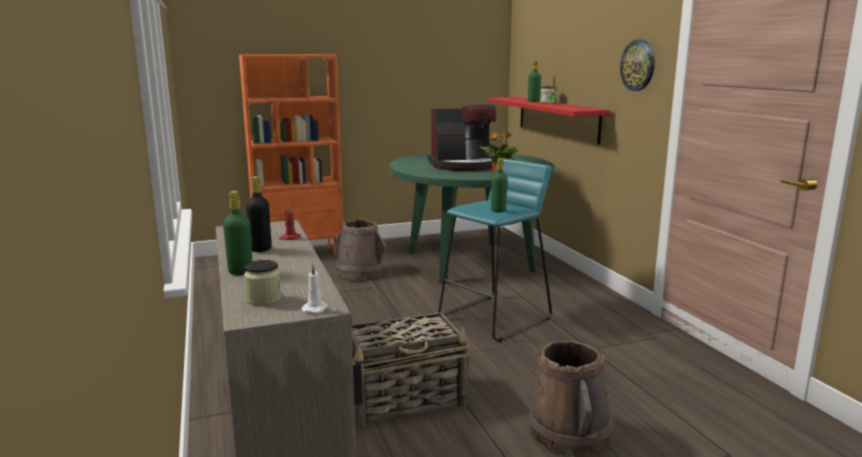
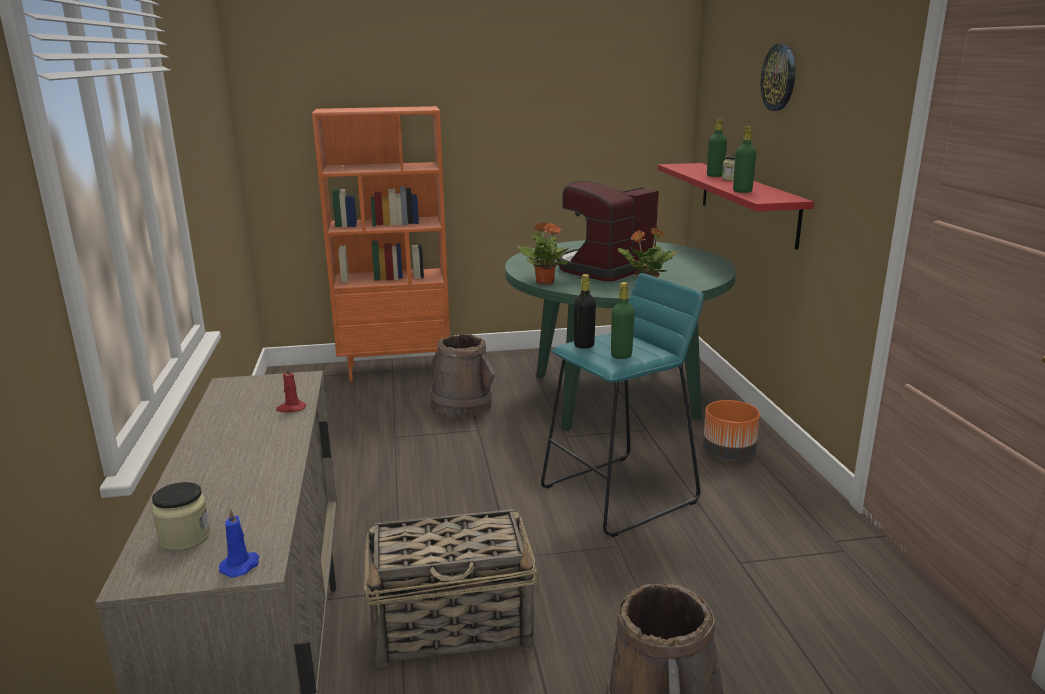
camera: 10 degrees right, 5 degrees up
(240, 272) = (188, 475): green bottle -> green bottle (742, 191)
(261, 249) = (241, 430): black bottle -> black bottle (584, 345)
(315, 308) = (241, 566): white candle -> blue candle
(425, 173) = (545, 282): none -> potted plant
(463, 166) = (605, 268): coffee machine -> coffee machine turned 135 degrees clockwise
(562, 290) = (729, 453): none -> orange planter
(638, 65) = (854, 140): wall clock -> wall clock (779, 77)

